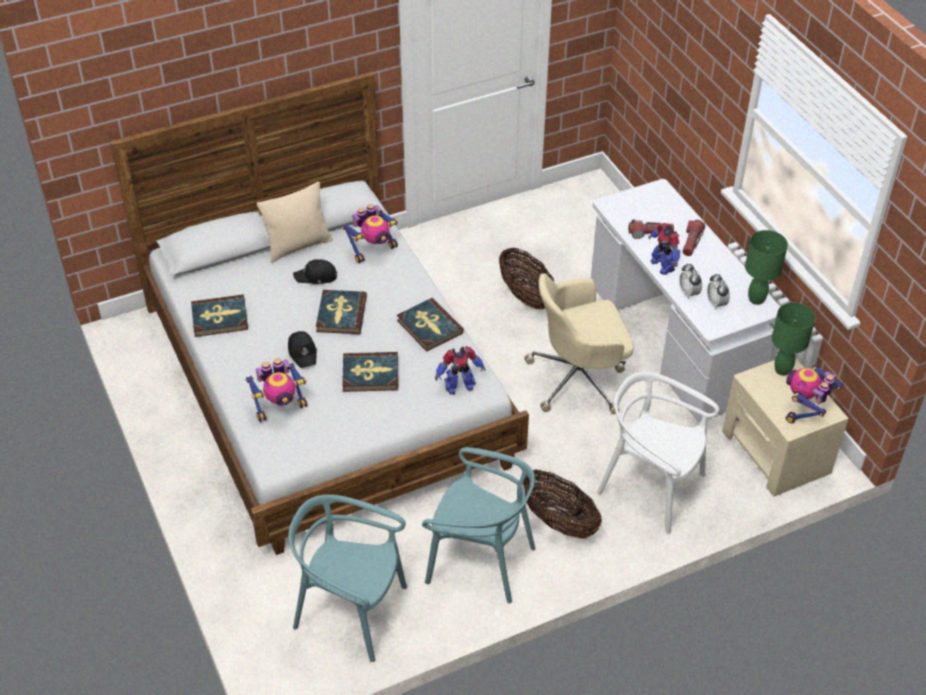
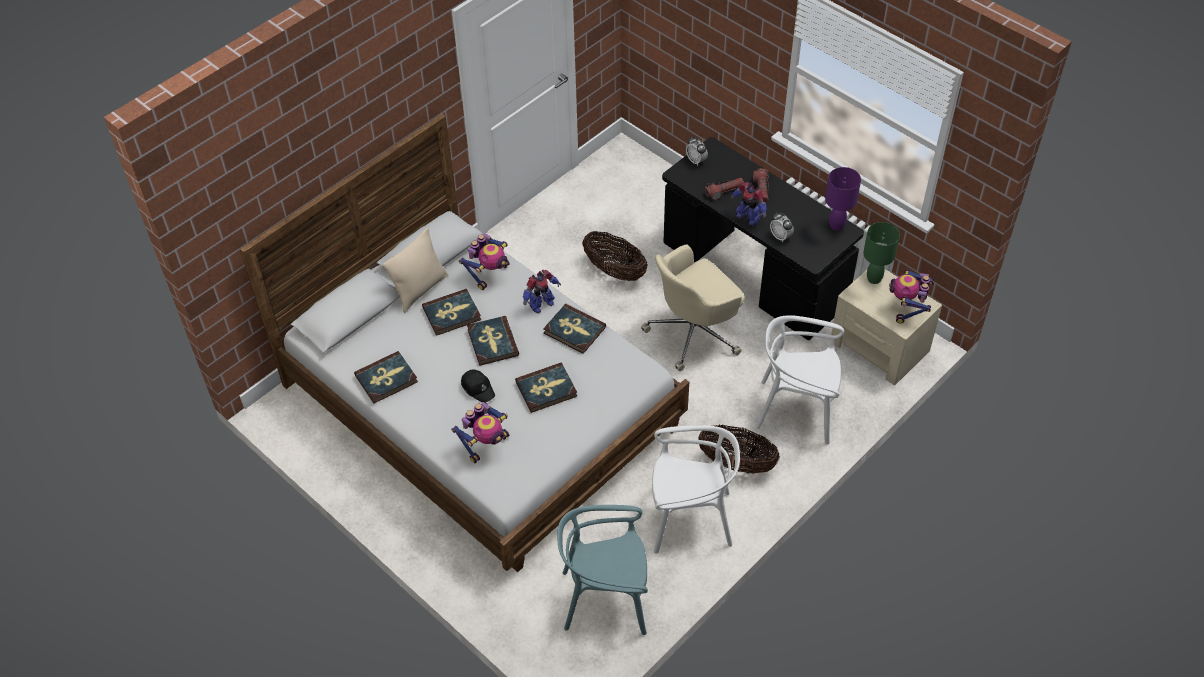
camera: 20 degrees left, 5 degrees up
(316, 276) = (452, 314): black cap -> book
(459, 386) = (626, 376): toy robot -> toy robot (541, 304)
(480, 561) = (690, 519): turquoise chair -> white chair
(672, 340) = (753, 274): white desk -> black desk
(716, 303) = (806, 239): alarm clock -> alarm clock (696, 161)
(757, 299) = (837, 226): green table lamp -> purple table lamp

